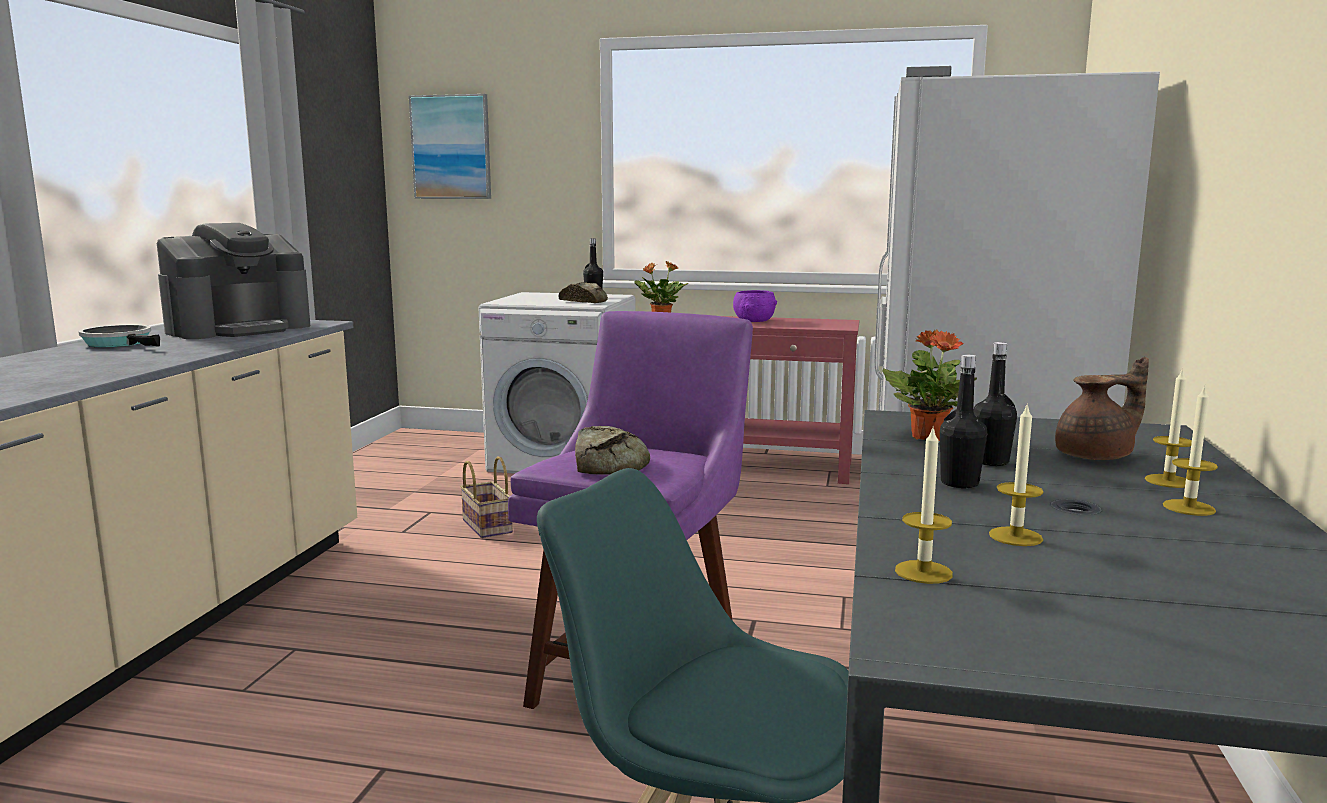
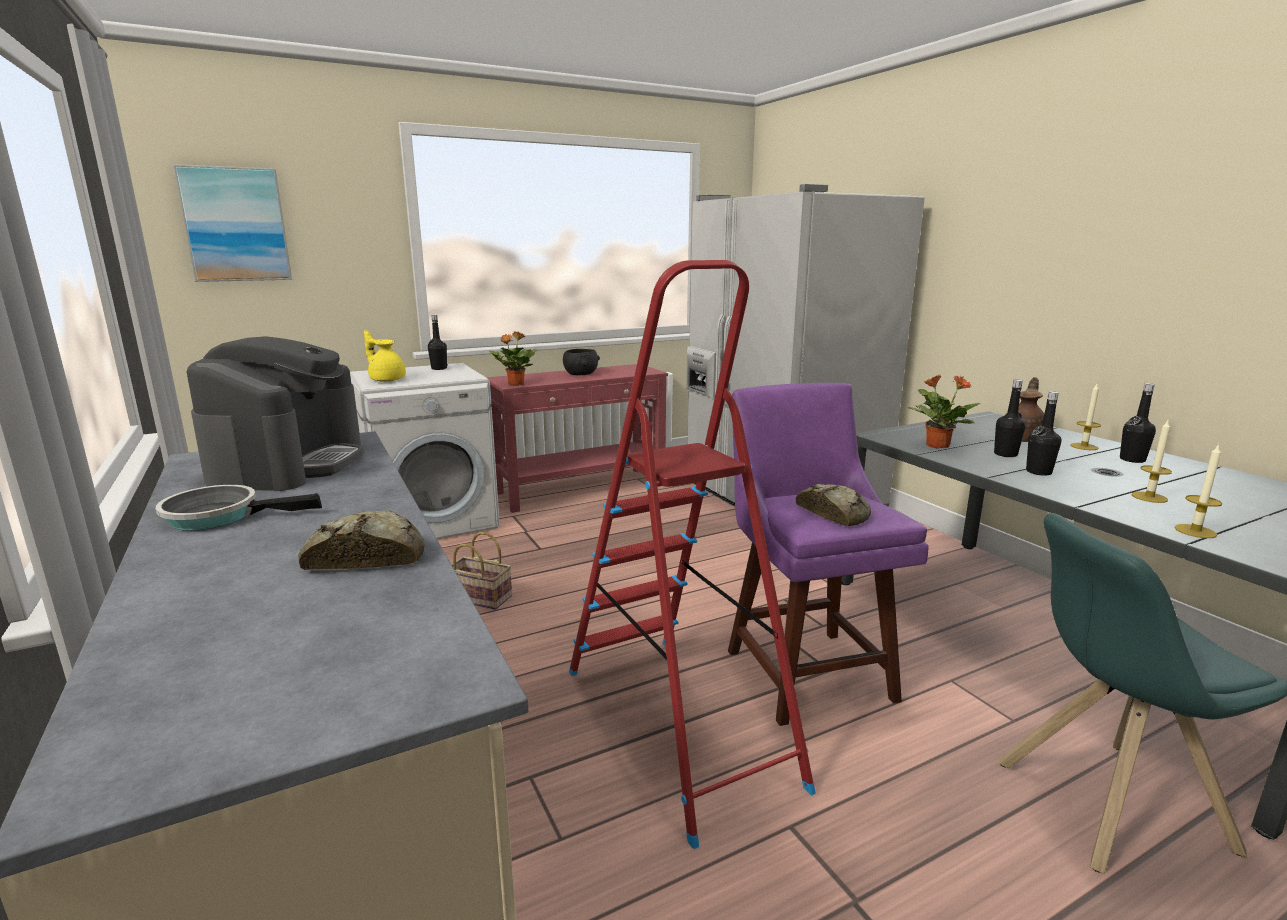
camera: 40 degrees left, 5 degrees up
(448, 665) = (675, 724): none -> red step ladder
(522, 299) = (386, 380): none -> yellow teapot
(584, 301) = (451, 374): bread -> bread (366, 556)
(754, 321) = (581, 374): purple bowl -> black bowl
(1189, 507) = (1132, 460): candle -> black bottle

